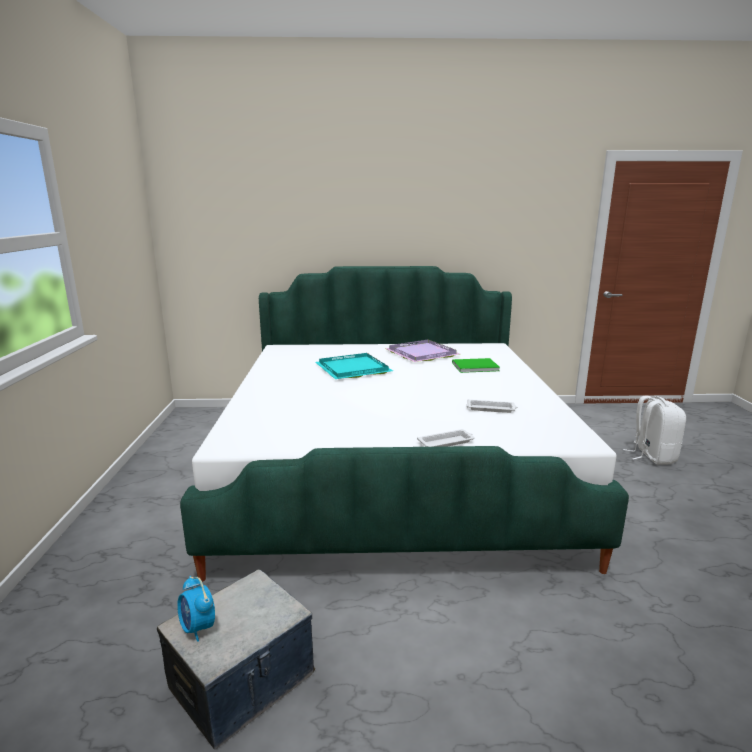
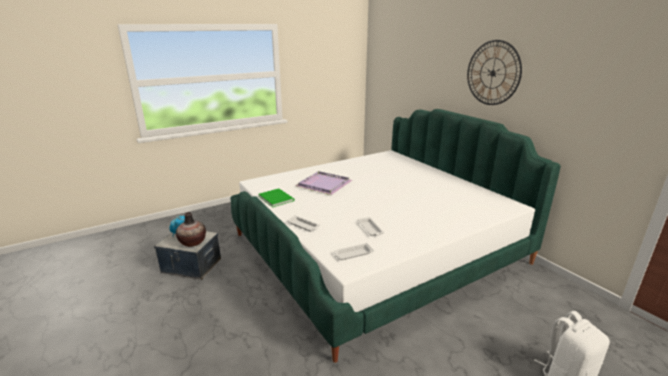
camera: 60 degrees right, 5 degrees up
(263, 611) = (192, 242): none -> vase
(351, 369) = (383, 177): turquoise tray -> none
(409, 209) = (493, 73): none -> wall clock
(420, 353) = (446, 187): purple tray -> purple tray (323, 184)
(473, 366) = (448, 208): green book -> green book (276, 198)
(549, 432) = (352, 254): none -> white tray

